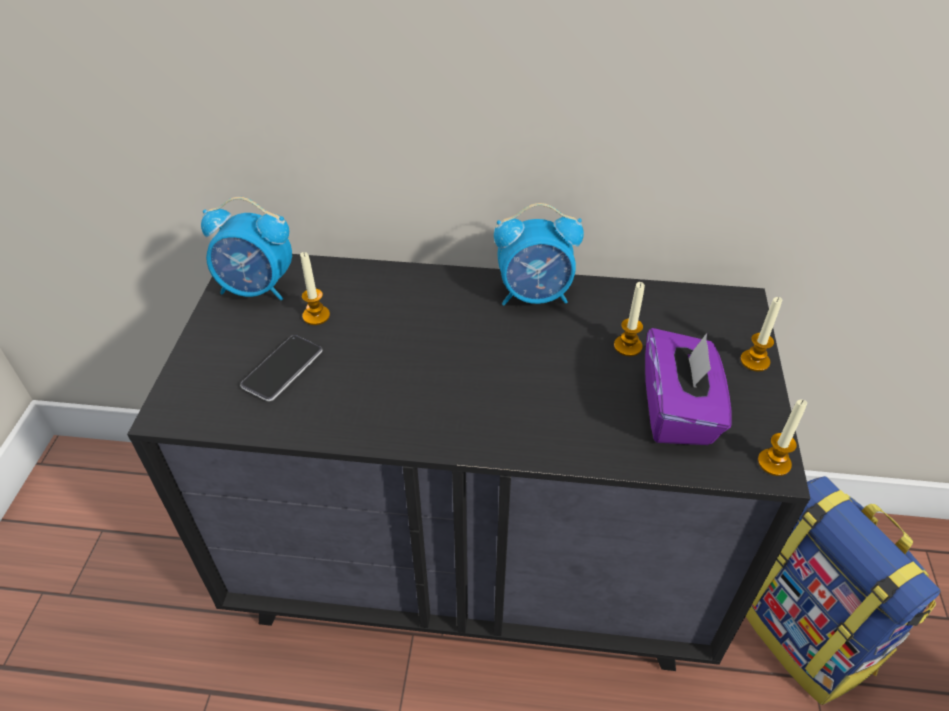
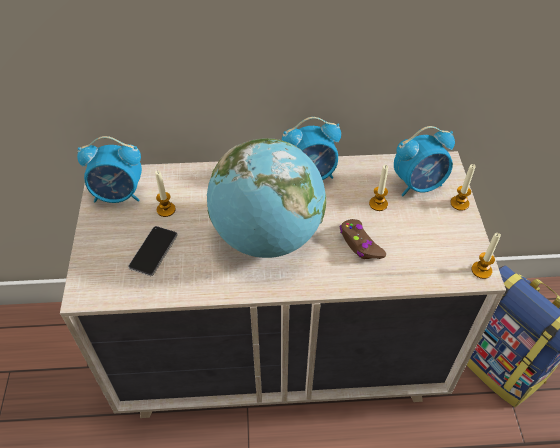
camera: 10 degrees left, 5 degrees up
(451, 370) = (267, 236): none -> globe
(476, 567) = (281, 355): black dresser -> beige dresser
(588, 399) = (360, 244): none -> brown game controller
(678, 410) = (417, 244): purple tissue box -> none
(695, 327) = (419, 184): none -> alarm clock

